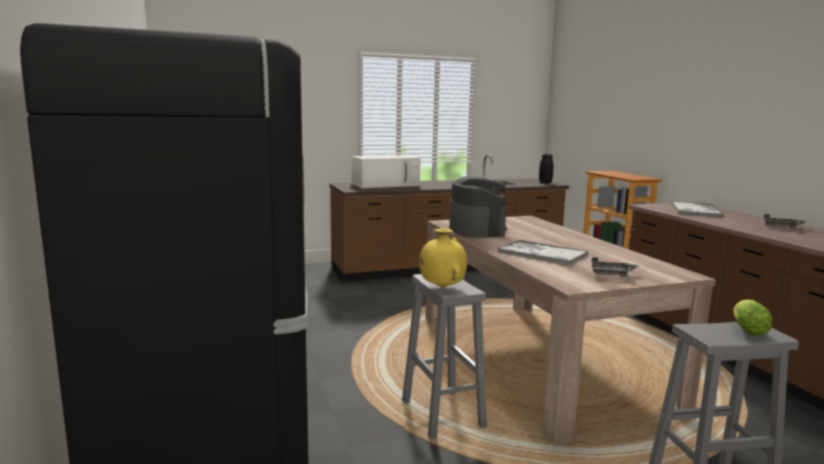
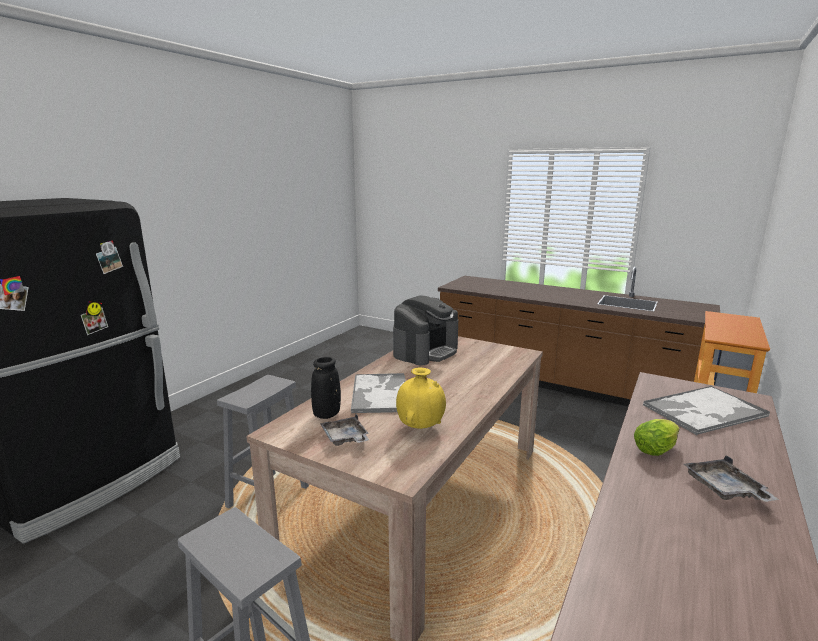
camera: 50 degrees right, 5 degrees up
(386, 185) = (502, 285): white microwave -> none
(442, 288) = (243, 392): yellow vase -> yellow vase (420, 427)
(545, 183) = (699, 314): black vase -> black vase (326, 414)
(746, 330) = (252, 555): lettuce -> lettuce (657, 449)

